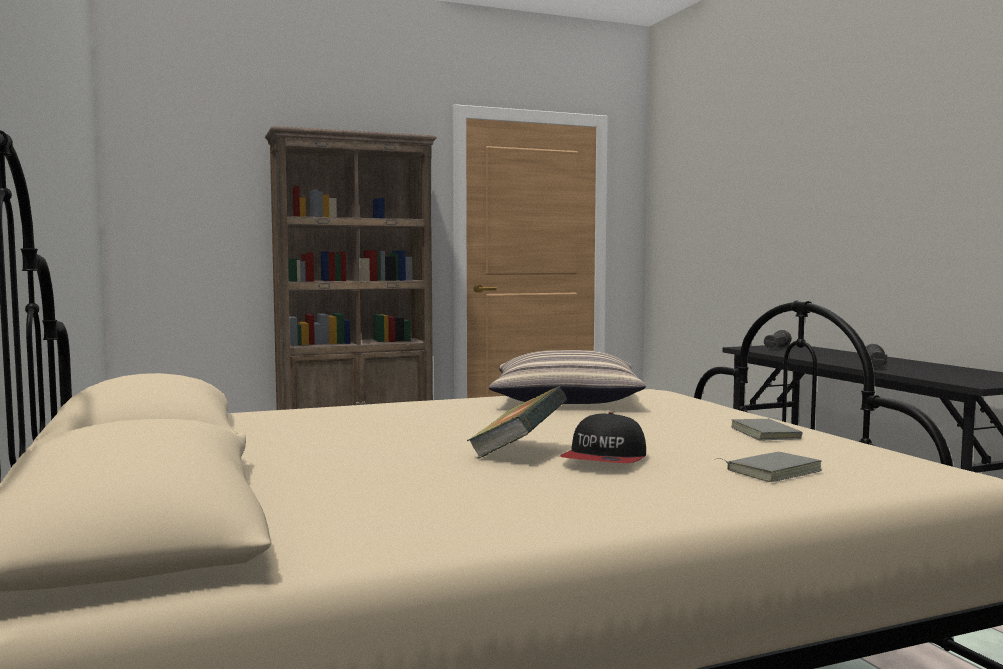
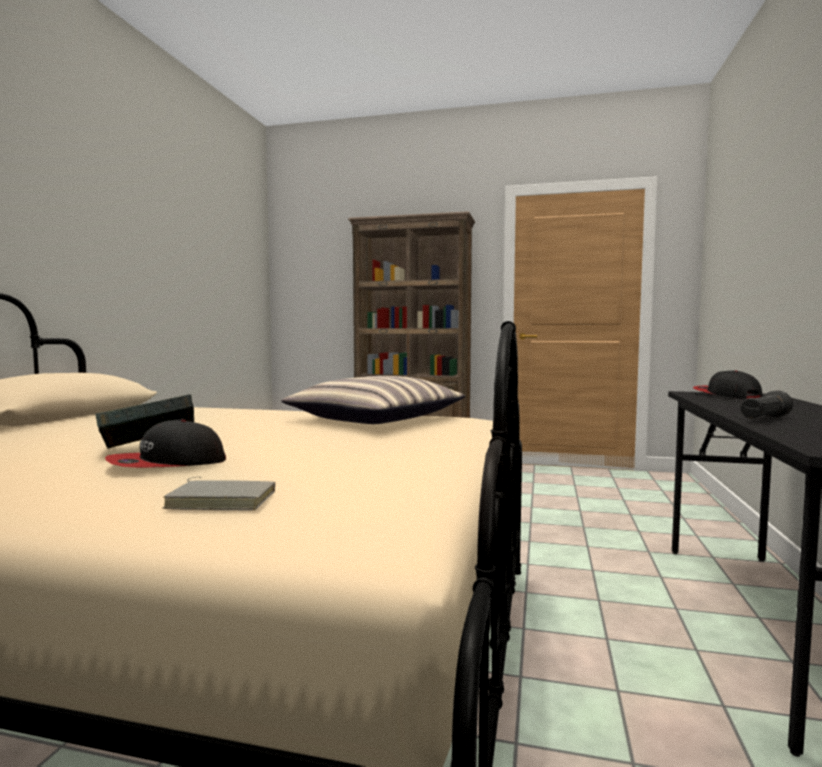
camera: 35 degrees right, 0 degrees up
(767, 434) = (395, 468): grey book -> none
(776, 348) = (726, 395): black flashlight -> cap

